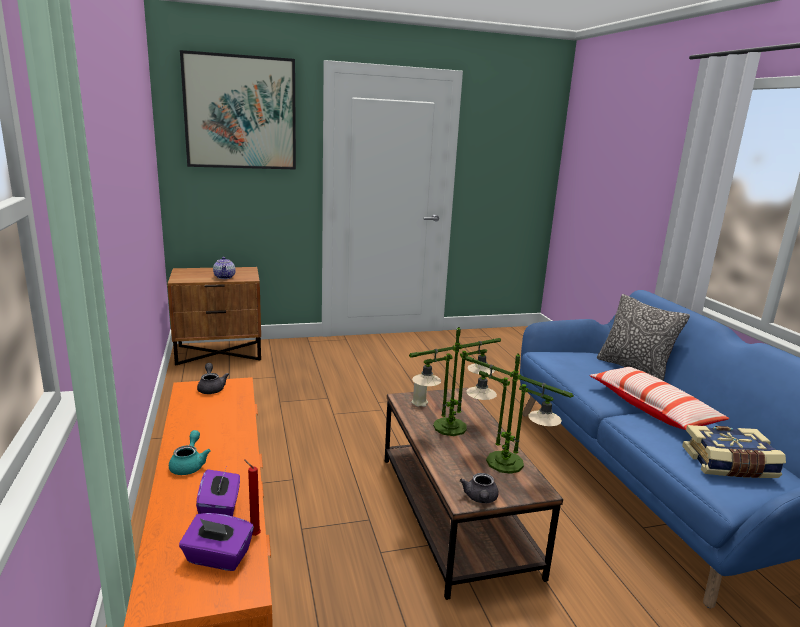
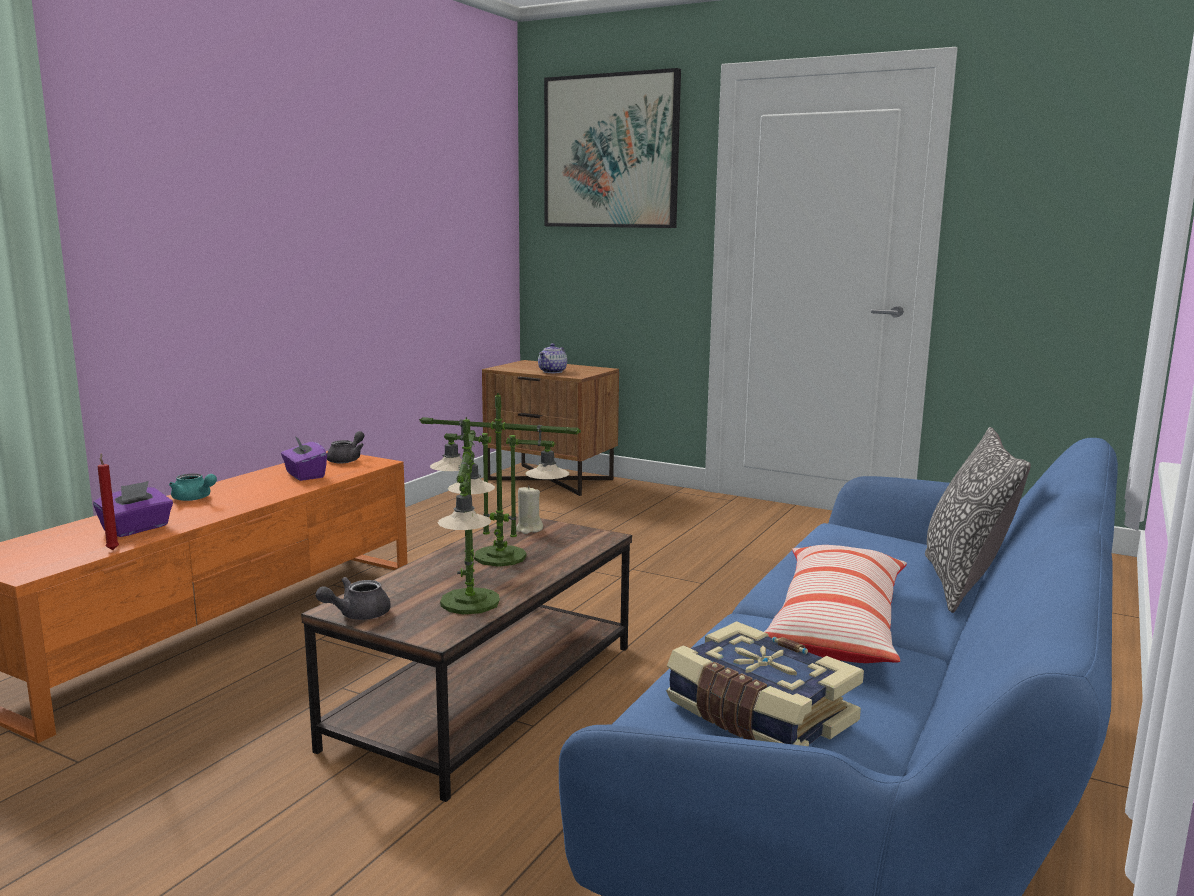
camera: 45 degrees right, 5 degrees down
(189, 465) = (194, 499): turquoise teapot -> turquoise teapot turned 75 degrees clockwise
(217, 558) = (61, 551): purple tissue box -> purple tissue box (304, 475)

